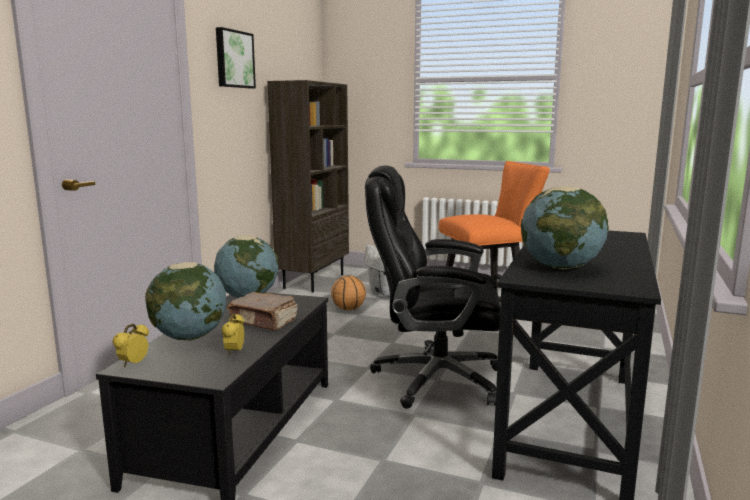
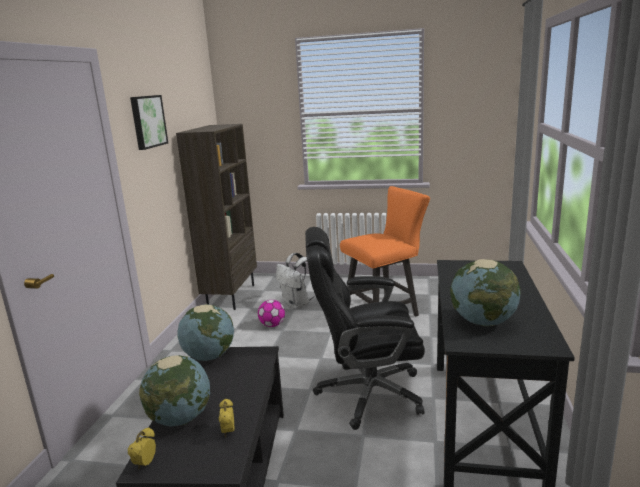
camera: 10 degrees left, 5 degrees up
(264, 322) = (237, 387): brown book -> none
(349, 309) = (272, 325): basketball -> football

